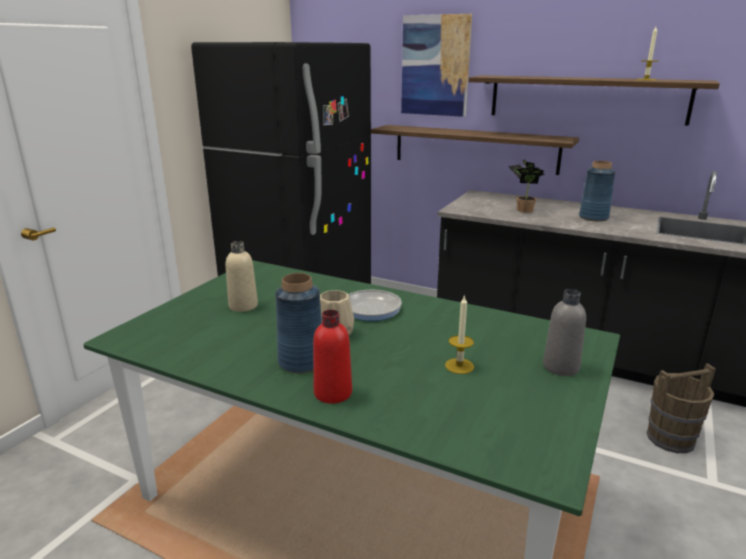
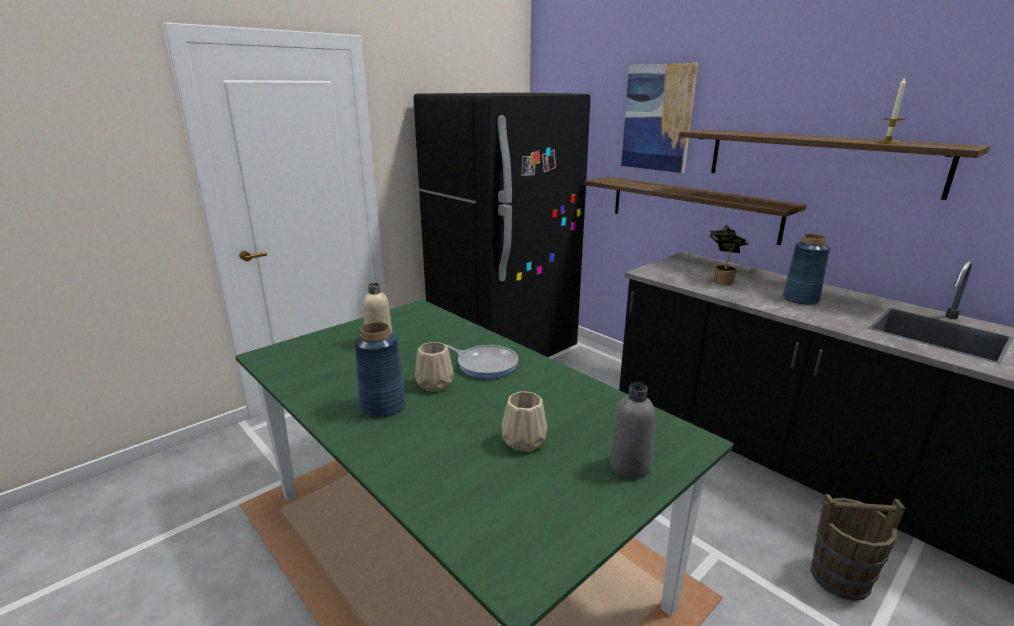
camera: 20 degrees right, 0 degrees up
(333, 393) = (384, 443): red bottle -> none
(459, 366) = (523, 442): candle -> beige vase

